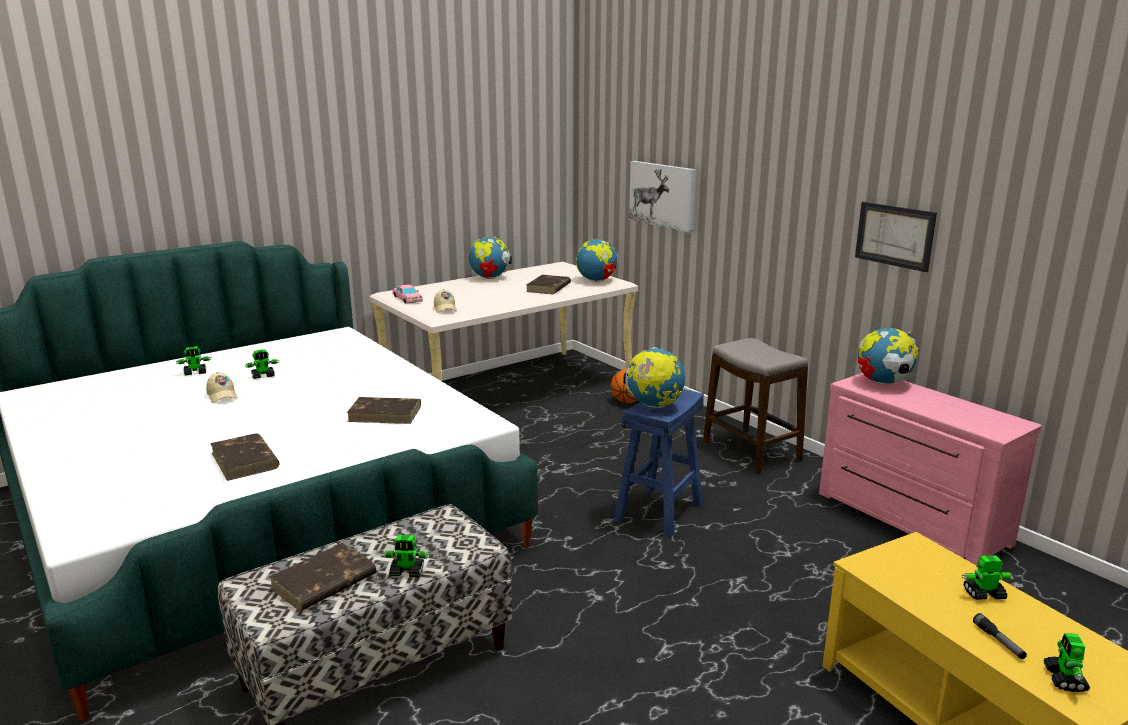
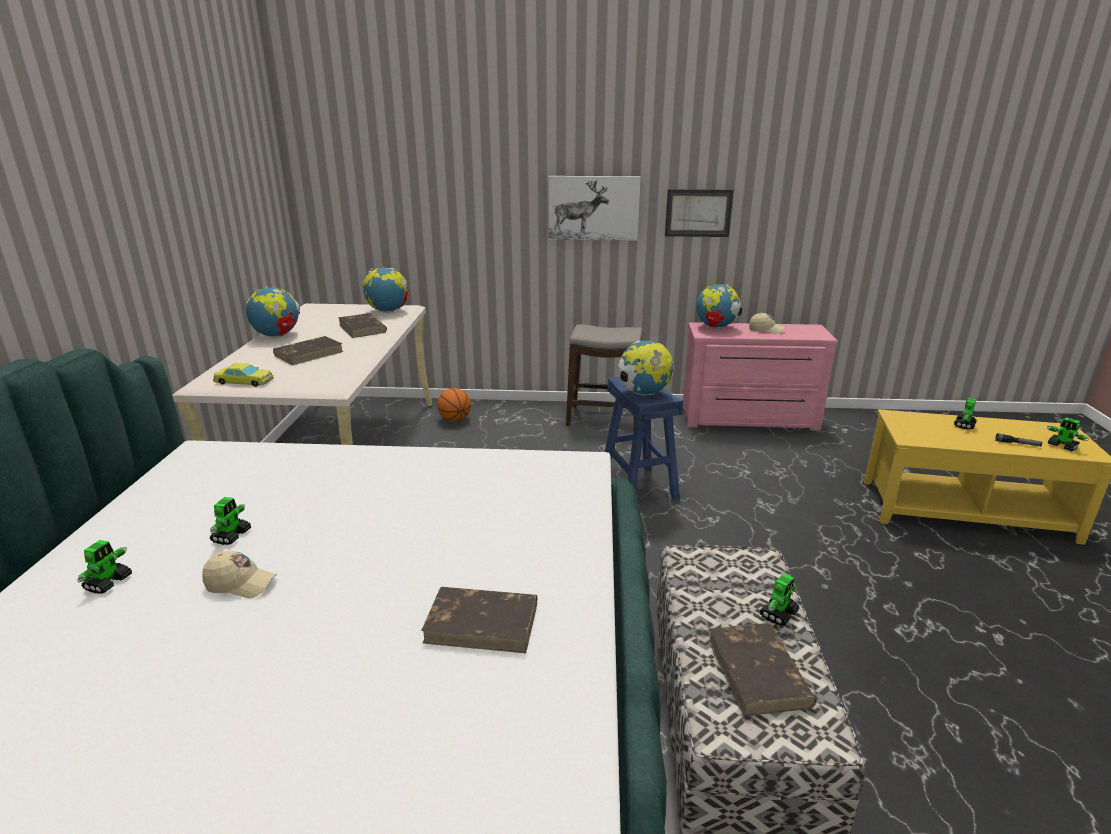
camera: 50 degrees left, 5 degrees up
(385, 414) = (483, 498): brown book -> brown book (309, 353)
(407, 299) = (244, 381): pink toy car -> yellow toy car
(445, 309) = (319, 377): beige cap -> beige cap (766, 330)
(663, 195) = (435, 211): picture -> picture (593, 208)

